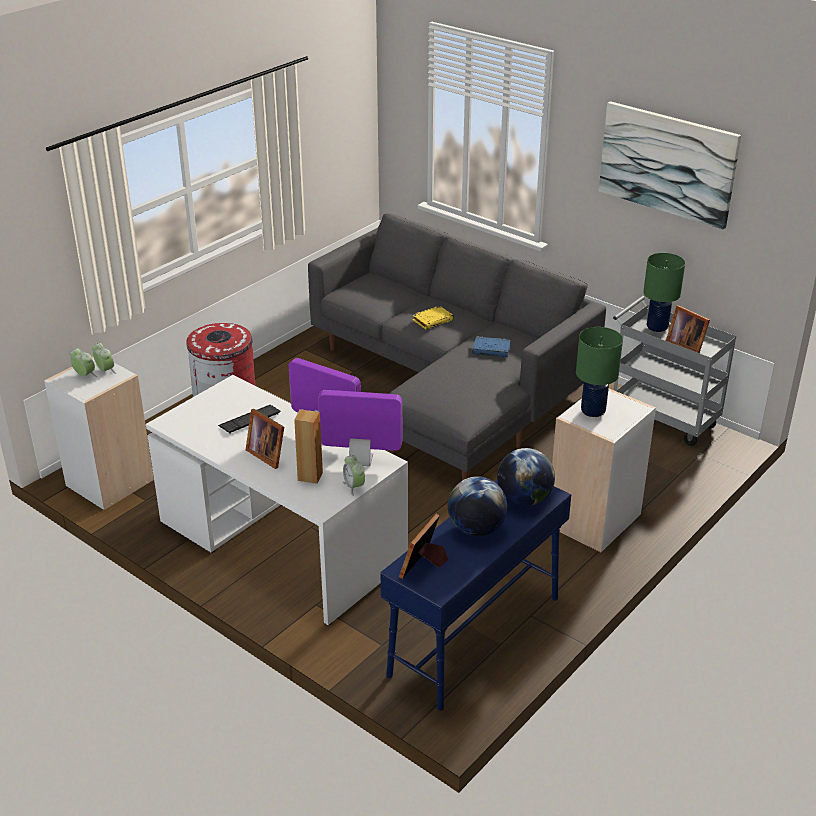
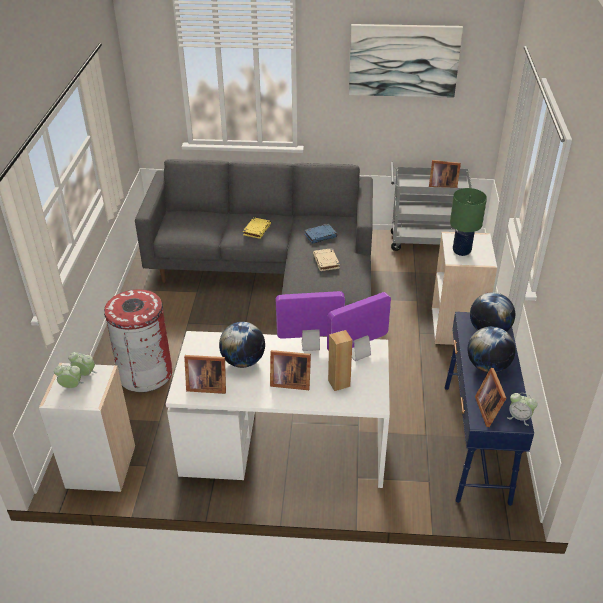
camera: 35 degrees left, 5 degrees up
(193, 425) = (206, 385): none -> picture frame
(249, 420) = (243, 361): keyboard -> globe
(354, 487) = (377, 376): alarm clock -> alarm clock (519, 417)
(465, 376) = (326, 262): none -> beige book
(656, 328) = (413, 181): green table lamp -> none

